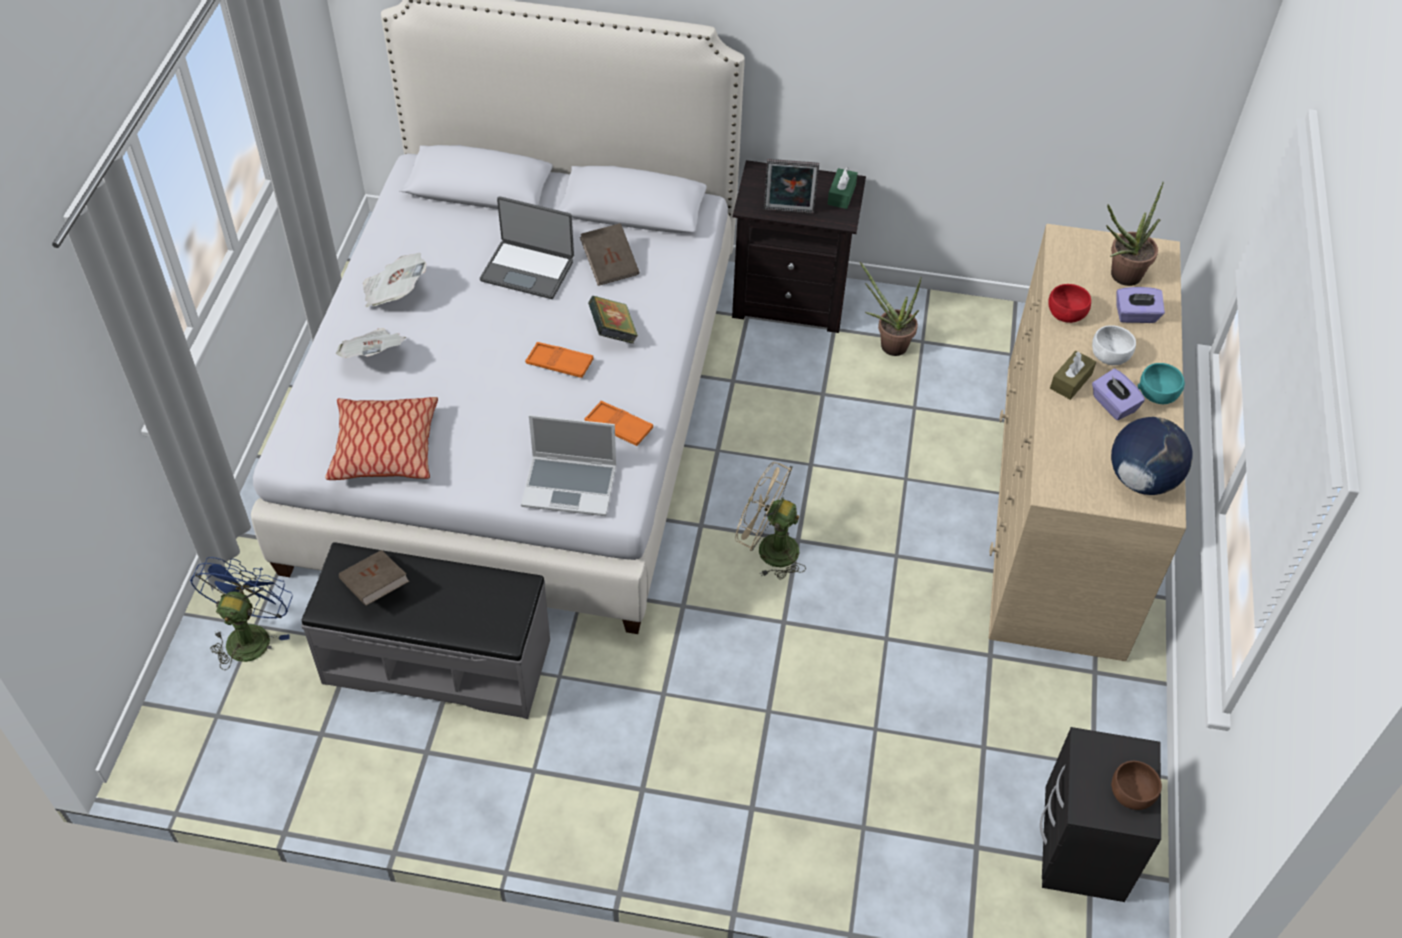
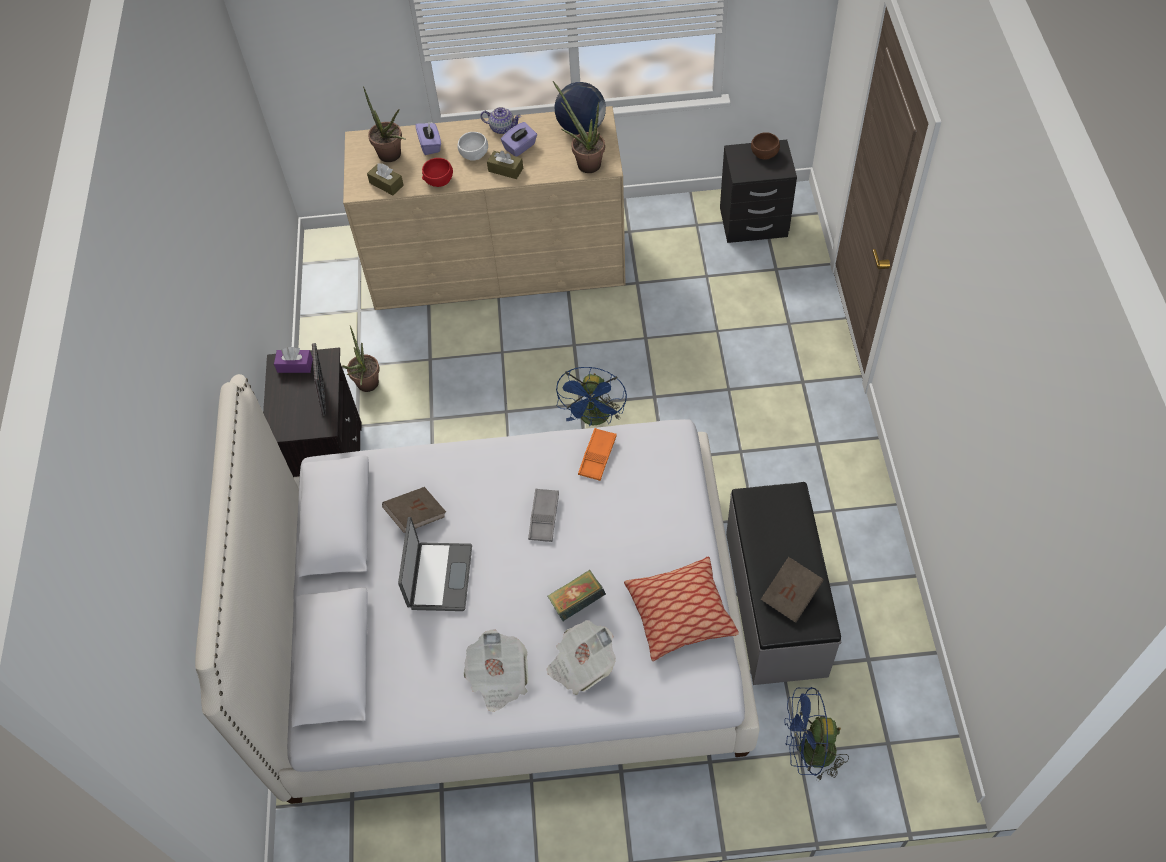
camera: 100 degrees left, 5 degrees up
(559, 363) = (544, 517): orange tray -> grey tray
(571, 486) = (668, 470): laptop -> none
(613, 332) = (496, 490): book -> book (577, 602)
(768, 549) = (595, 419): beige fan -> blue fan
(841, 194) = (295, 365): green tissue box -> purple tissue box
(1066, 468) = (585, 162): none -> potted plant
(1070, 264) = (386, 184): none -> brown tissue box
(1157, 393) = (502, 128): turquoise bowl -> teapot

